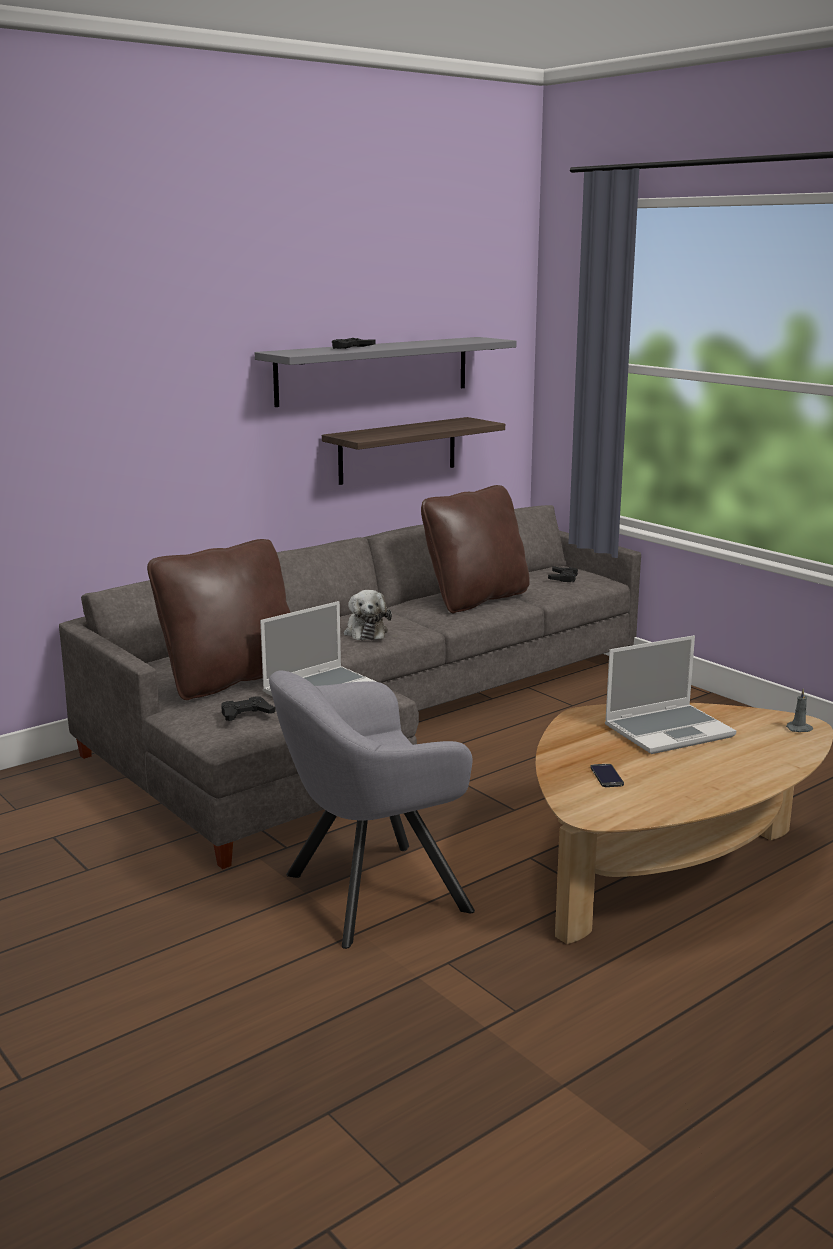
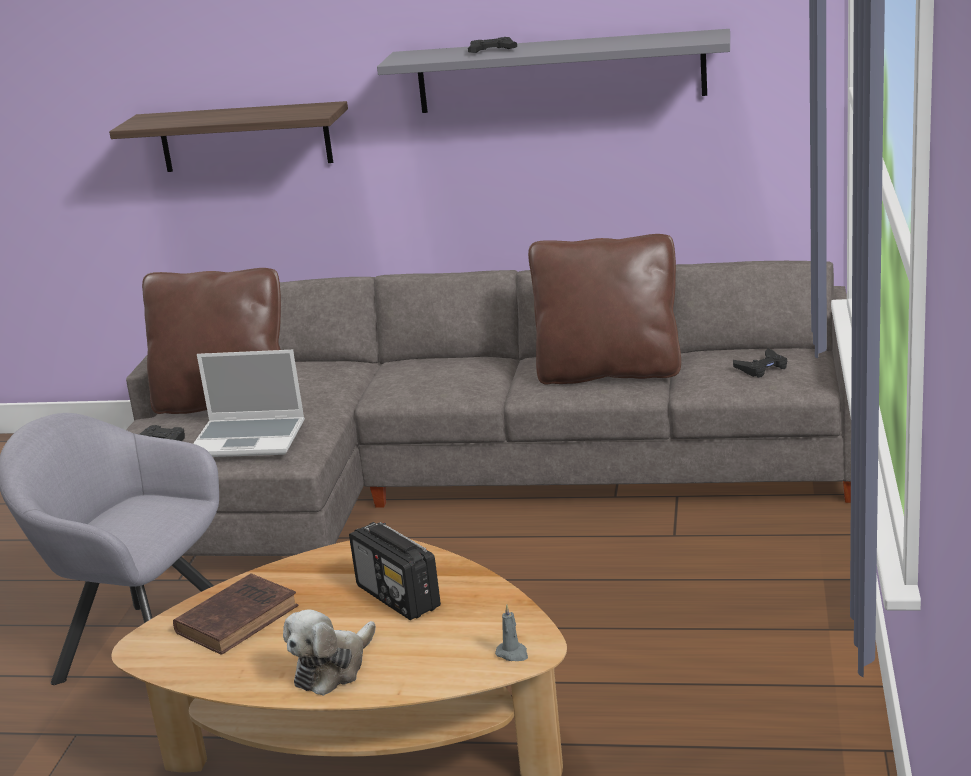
camera: 50 degrees right, 5 degrees up
(365, 632) = (424, 383): plush toy -> plush toy (333, 668)
(397, 450) = (602, 169): shelf -> shelf (245, 137)
(606, 776) = (240, 618): phone -> brown book
(669, 730) = (398, 597): laptop -> radio

